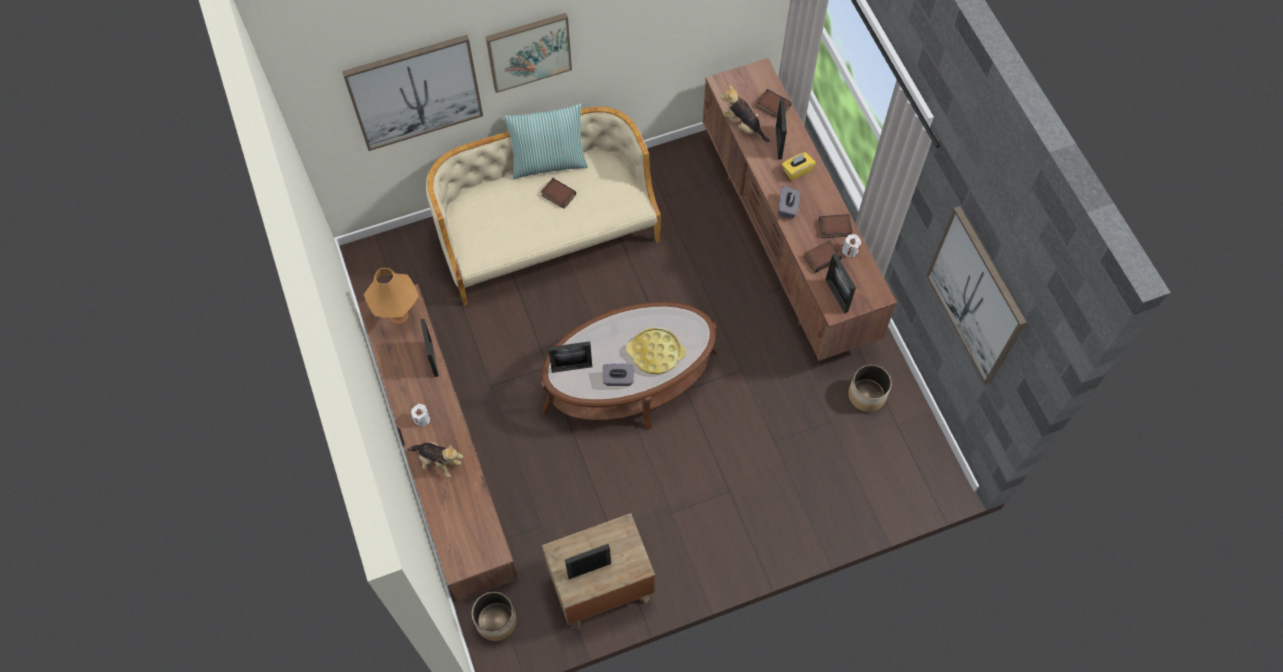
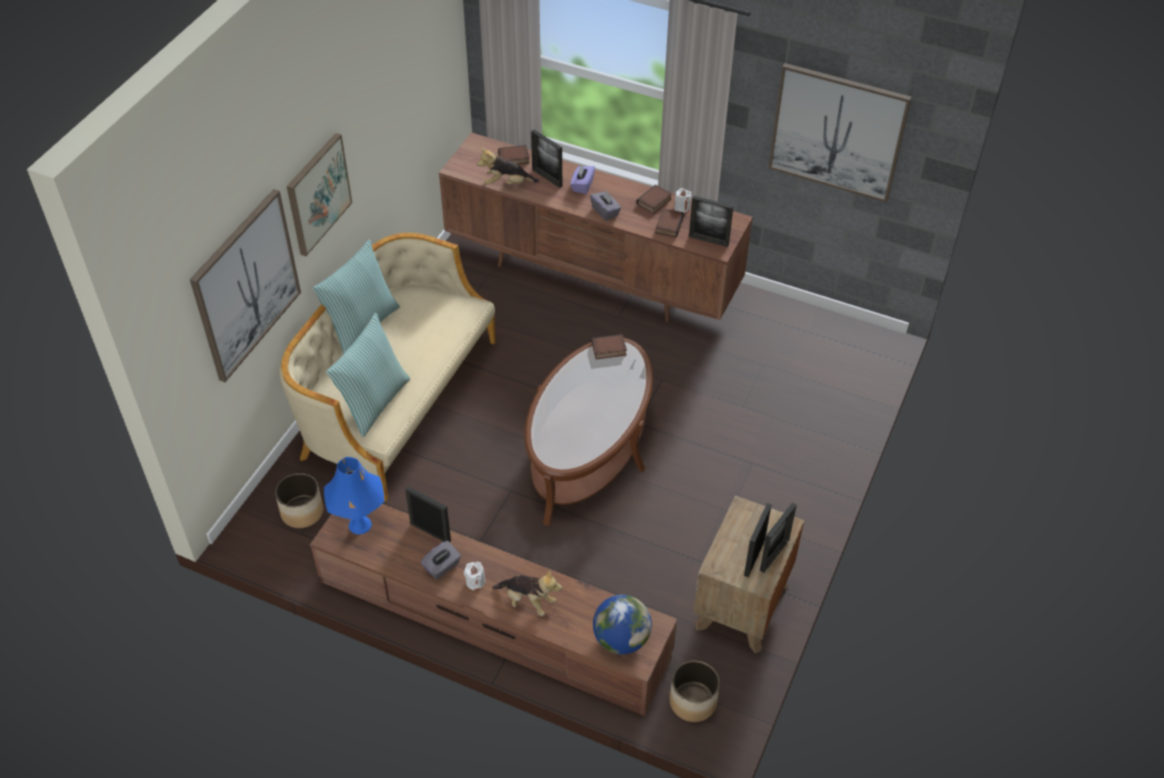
camera: 45 degrees left, 15 degrees down
(398, 315) = (360, 525): orange table lamp -> blue table lamp
(438, 462) = (528, 601): plush toy -> plush toy turned 45 degrees clockwise
(463, 542) = (621, 639): none -> globe
(494, 231) = (374, 402): none -> pillow
(557, 195) = (398, 342): book -> book (608, 350)
(571, 368) = (559, 446): picture frame -> picture frame (774, 555)
(618, 379) = (604, 426): grey tissue box -> grey tissue box (442, 567)
(655, 353) = (611, 388): yellow tray -> none
(797, 170) = (582, 185): yellow tissue box -> purple tissue box
(866, 395) = (767, 330): planter -> planter (302, 512)

